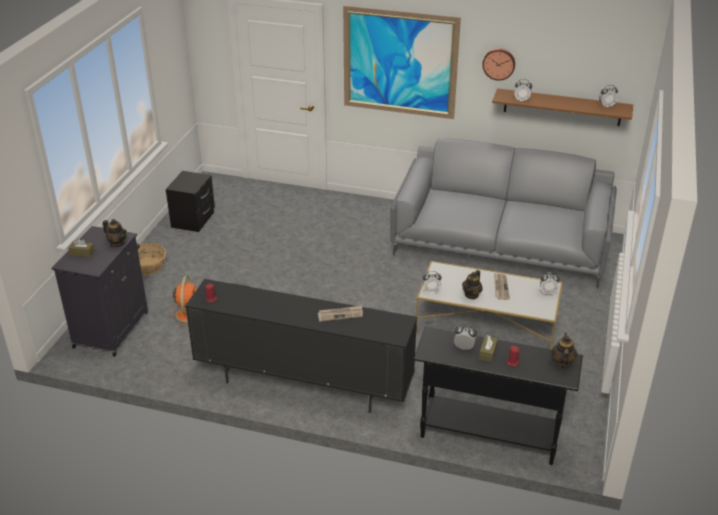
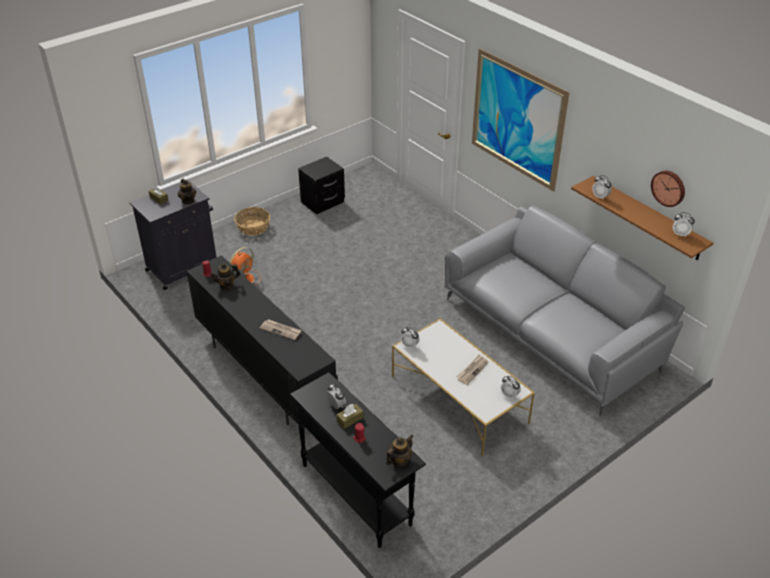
camera: 35 degrees right, 5 degrees up
(471, 295) = (440, 365): teapot -> teapot (226, 285)
(499, 63) = (597, 151): wall clock -> wall clock (669, 188)

